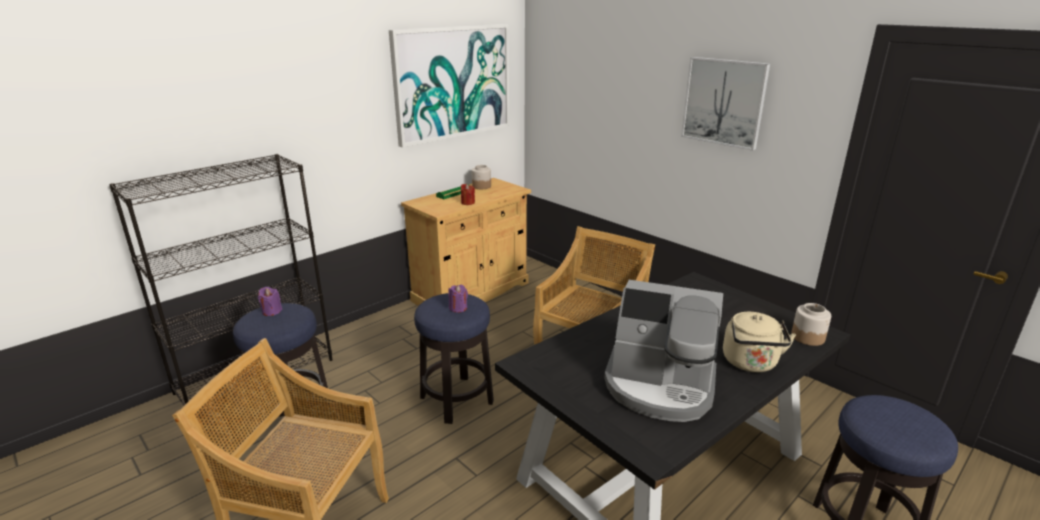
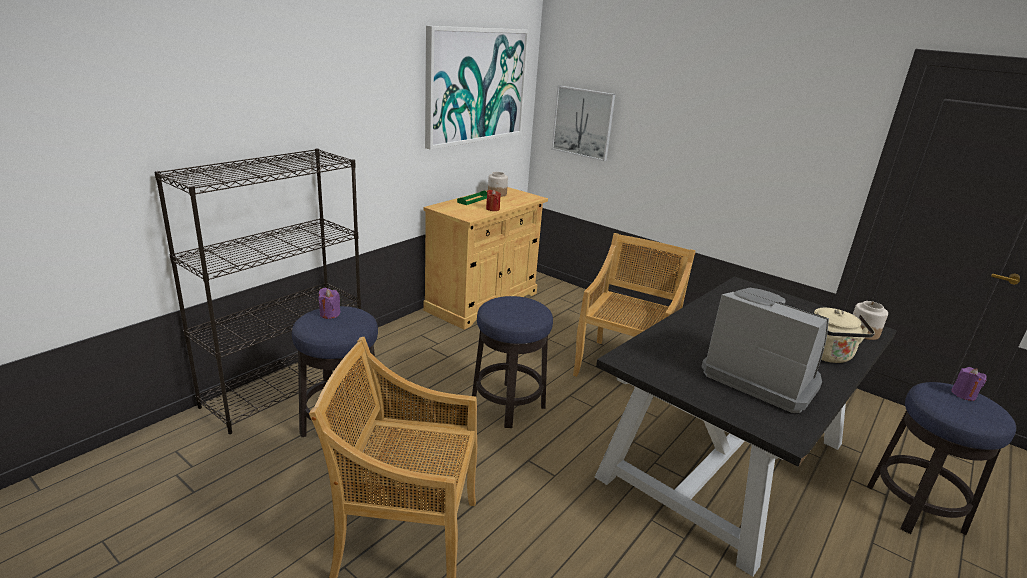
camera: 10 degrees left, 0 degrees up
(458, 308) = (523, 310): purple candle -> purple candle (963, 394)
(660, 386) = (760, 377): coffee machine -> coffee machine turned 150 degrees counterclockwise
(724, 102) = (756, 116): picture -> picture (583, 122)

